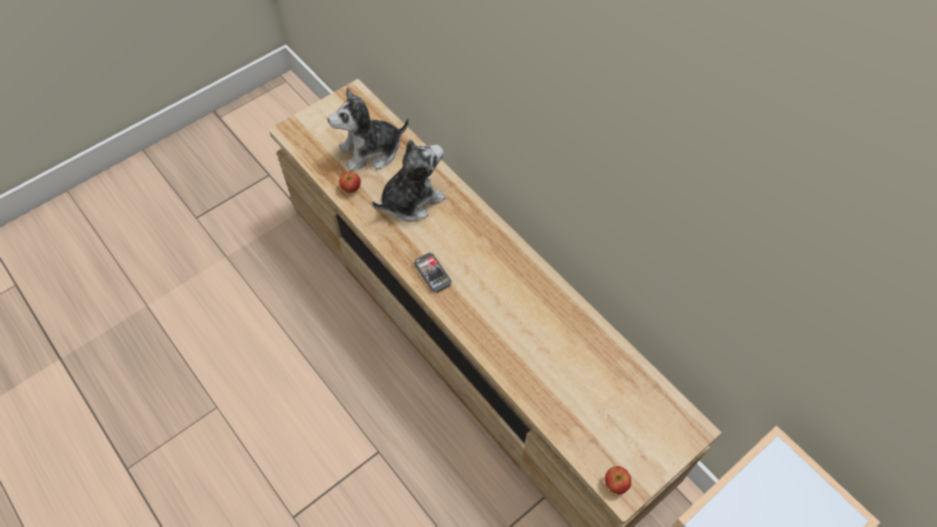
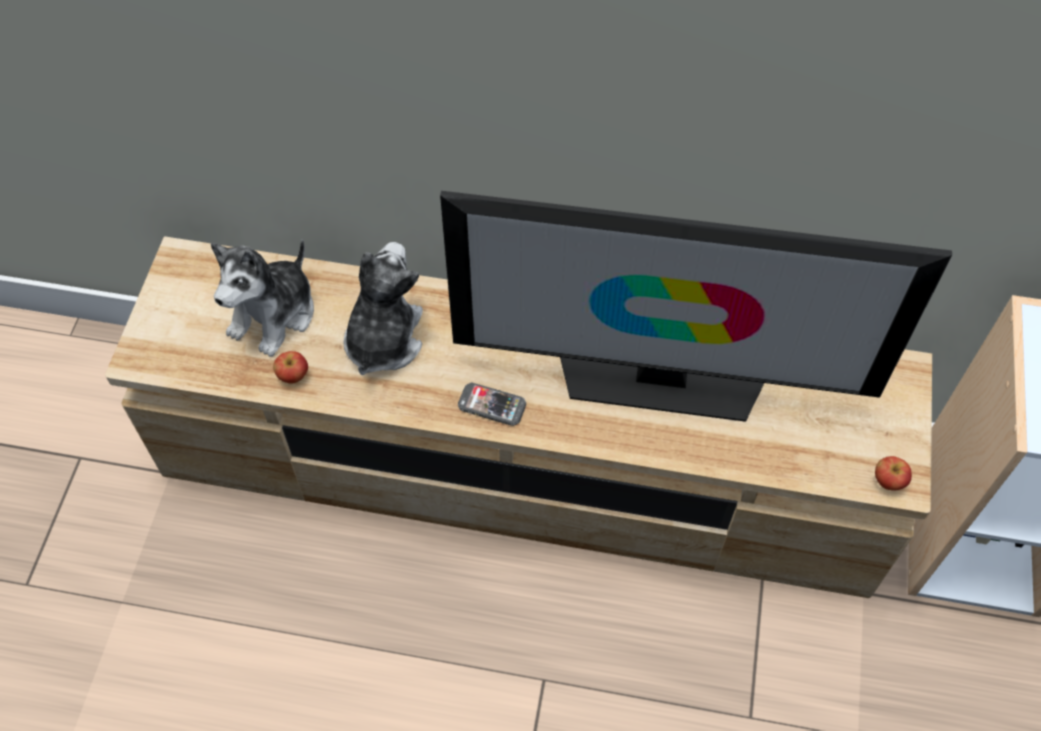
camera: 40 degrees left, 0 degrees up
(538, 325) = (661, 378): none -> television

